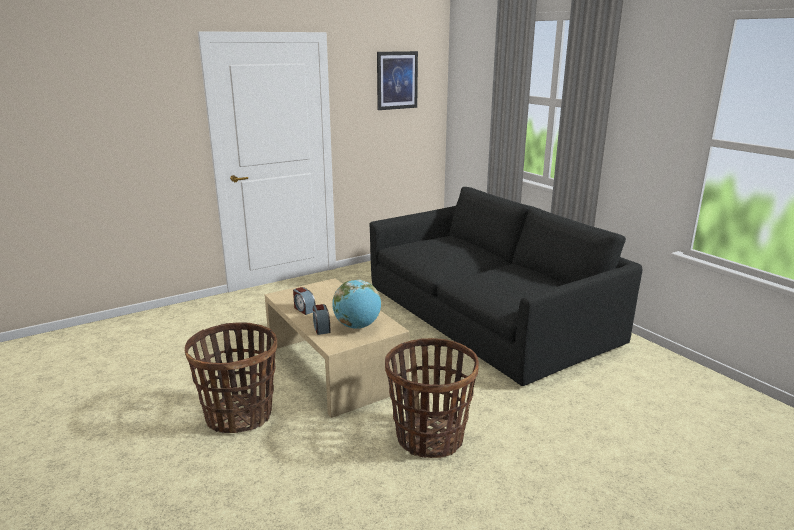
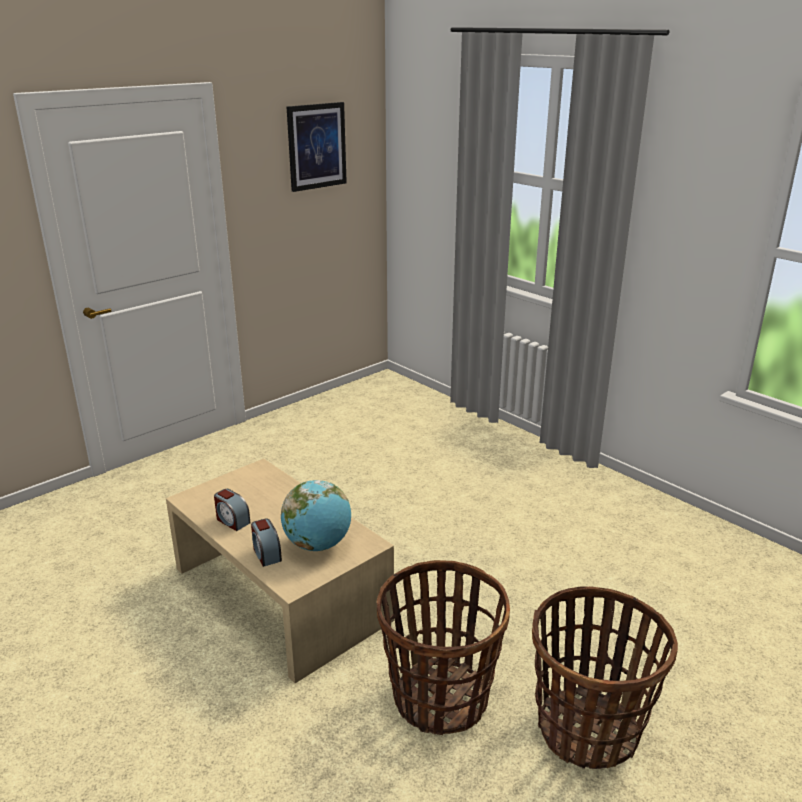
camera: 10 degrees left, 5 degrees up
(239, 415) = (158, 697): basket -> basket (588, 729)
(488, 315) = (474, 482): black sofa -> none

